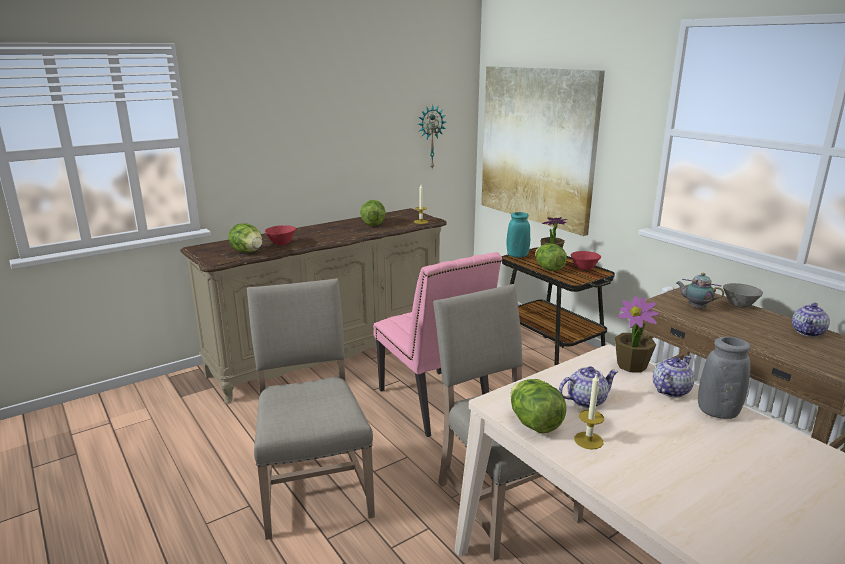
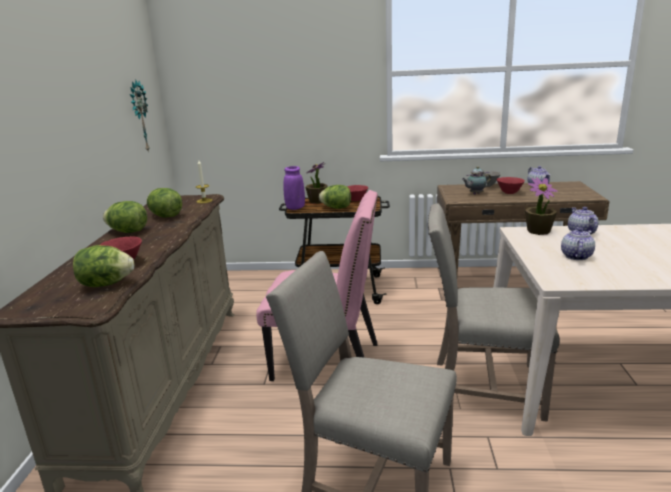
camera: 50 degrees left, 0 degrees up
(517, 256) = (295, 208): turquoise vase -> purple vase
(534, 424) = (597, 280): lettuce -> lettuce (128, 232)
(537, 146) = (251, 109): picture -> none
(588, 440) = (631, 272): candle -> none
(717, 412) = (617, 232): grey vase -> none
(740, 323) = (509, 193): none -> red bowl

